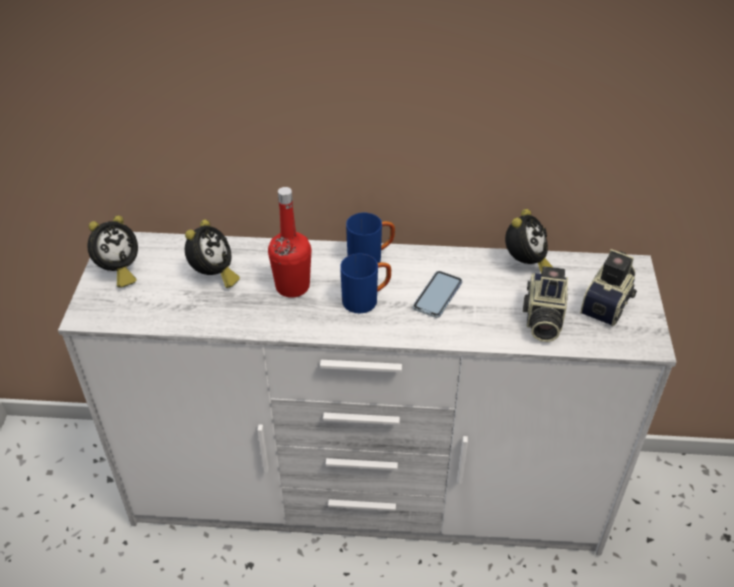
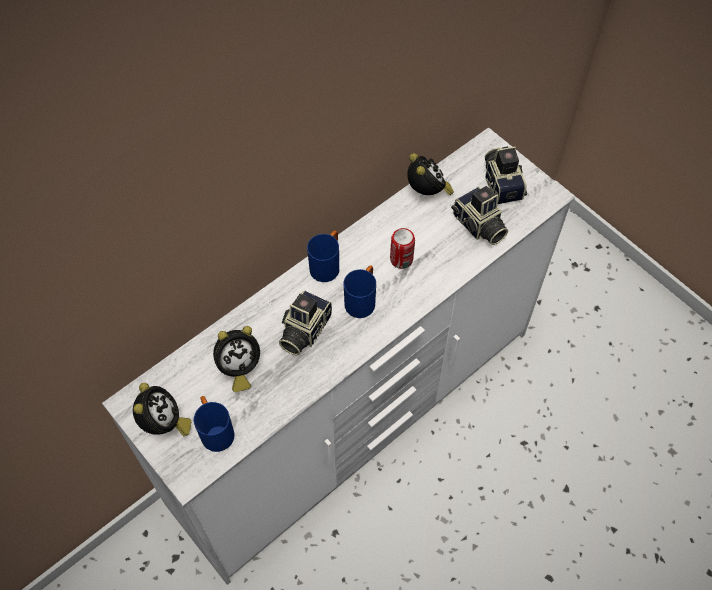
camera: 45 degrees left, 15 degrees up
(143, 301) = (215, 430): none -> blue mug
(213, 276) = (238, 368): alarm clock -> alarm clock turned 90 degrees clockwise
(292, 286) = (303, 330): red bottle -> camera
(437, 295) = (401, 259): phone -> can

